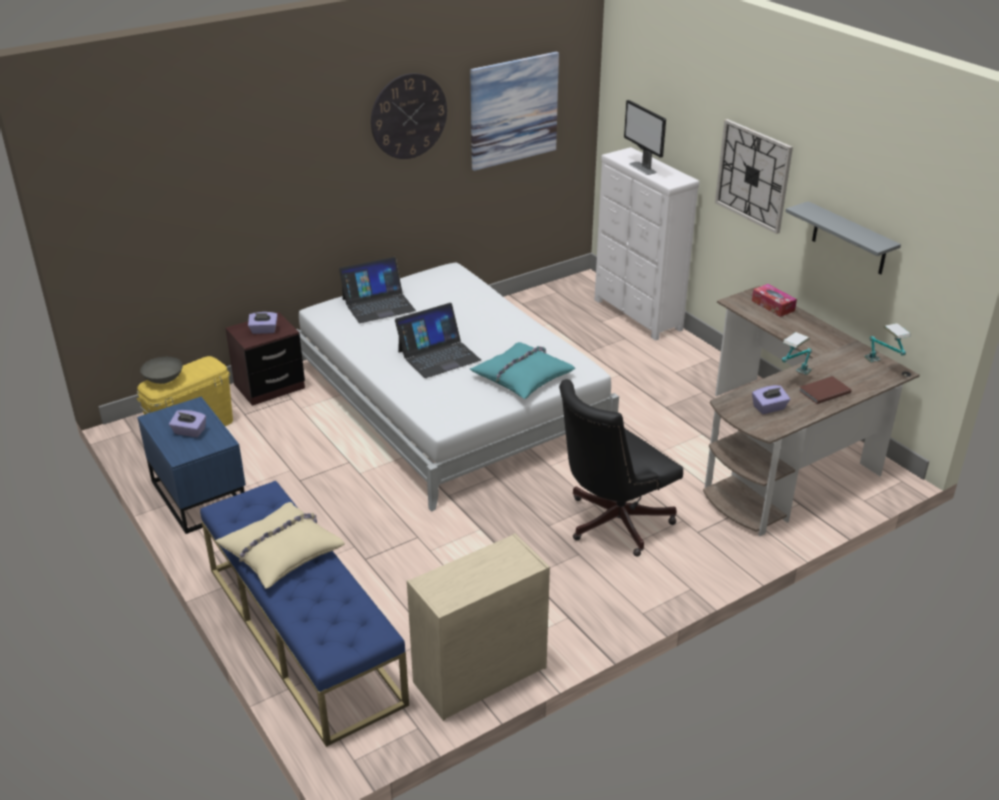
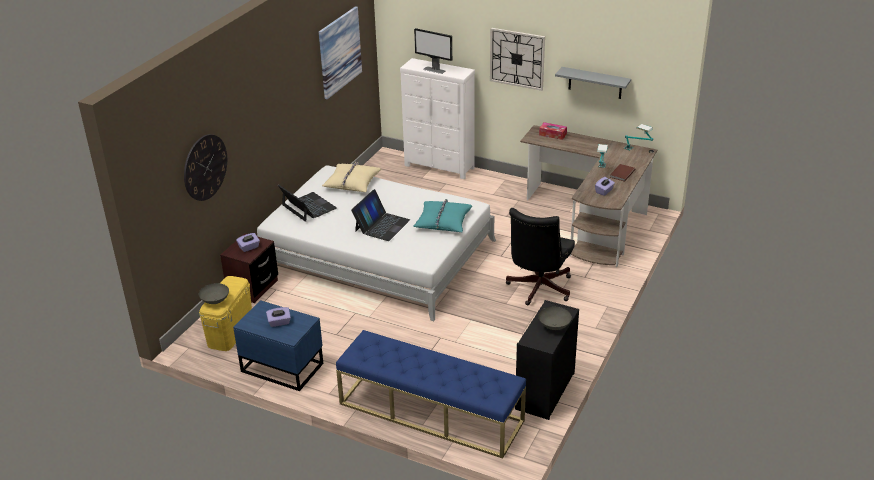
camera: 30 degrees left, 0 degrees up
(281, 552) = (413, 364): beige pillow -> beige pillow (352, 182)
(378, 304) = (308, 207): laptop -> laptop turned 75 degrees counterclockwise
(408, 116) = (293, 73): wall clock -> wall clock (205, 167)
(478, 676) = (545, 391): beige dresser -> black dresser
(486, 577) = (554, 326): none -> grey bowl

